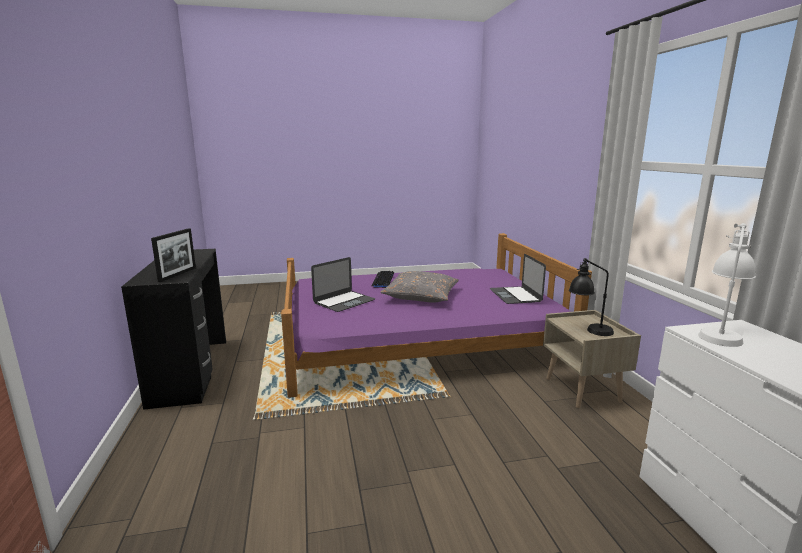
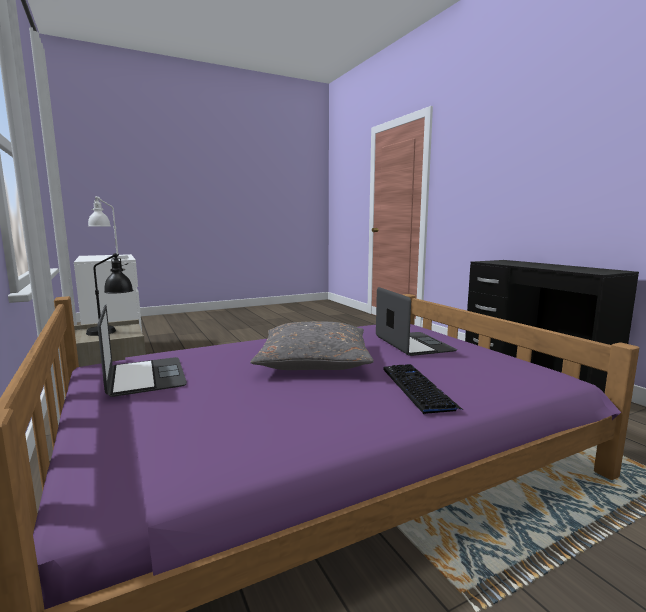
camera: 165 degrees right, 5 degrees down
(177, 274) = (501, 262): picture frame -> none
(344, 301) = (413, 344): laptop -> laptop turned 135 degrees clockwise

